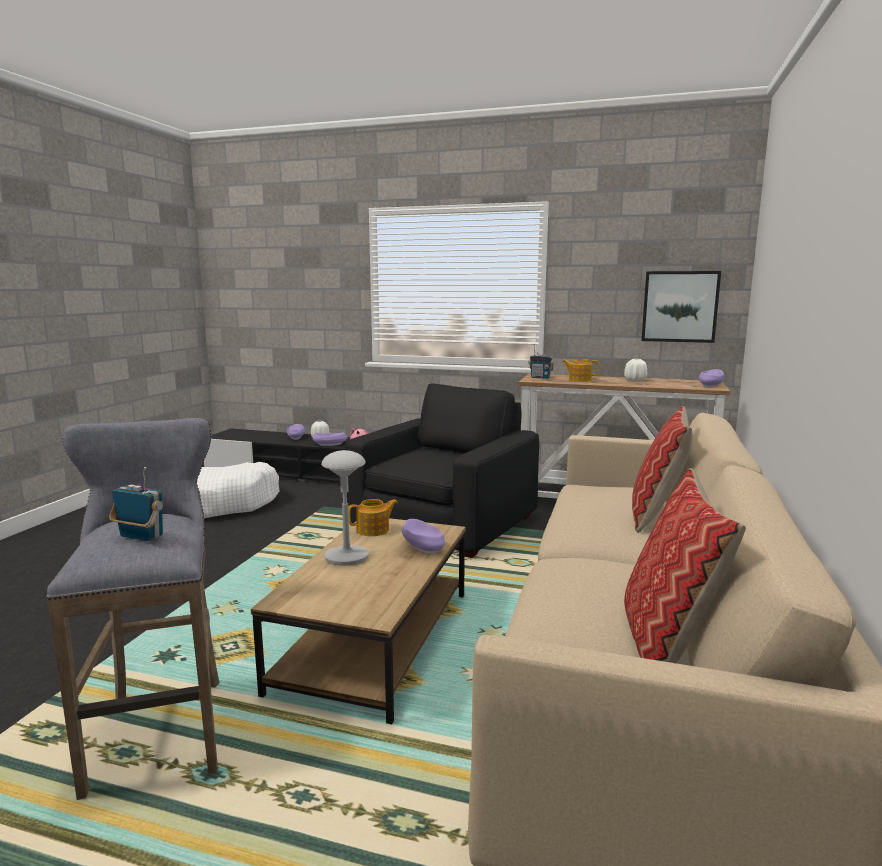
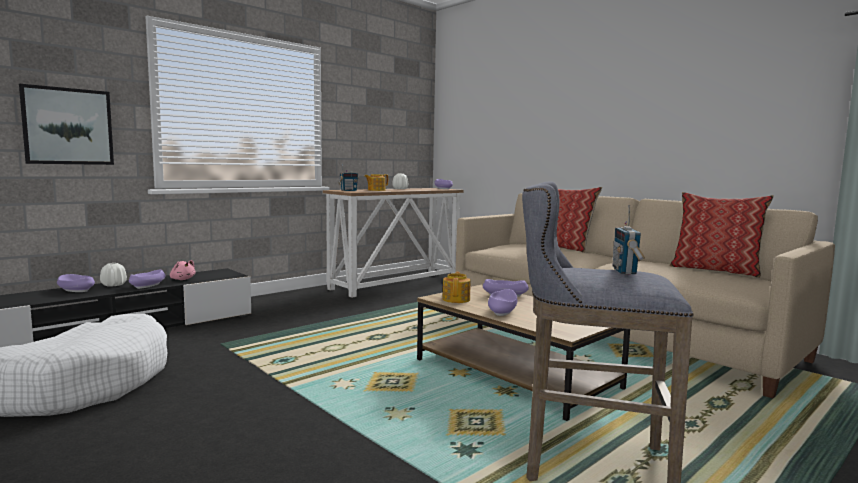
camera: 60 degrees left, 5 degrees down
(141, 536) = (625, 271): radio -> radio turned 45 degrees counterclockwise
(347, 557) = (502, 311): grey table lamp -> purple bowl
(444, 523) = (346, 319): black armchair -> none
(679, 306) = (402, 138): picture -> picture (68, 126)

